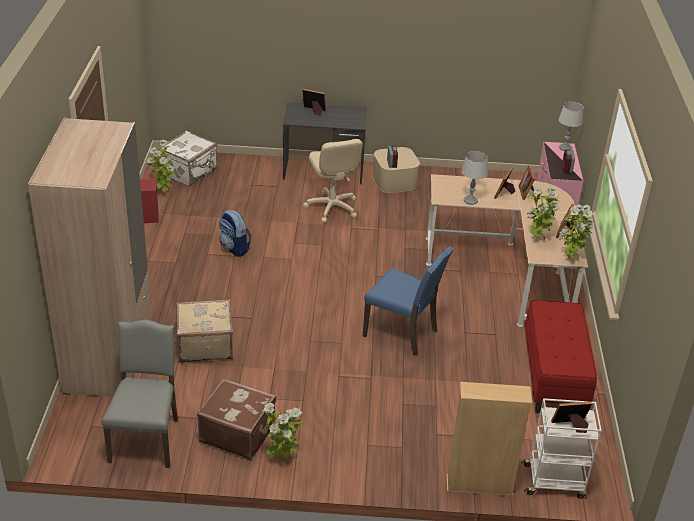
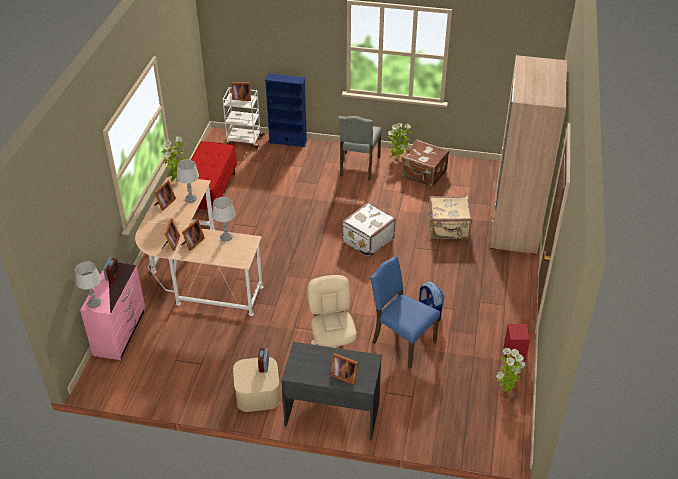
camera: 170 degrees left, 5 degrees up
(146, 439) = (478, 175): grey chair -> grey chair (358, 167)
(189, 172) = (481, 421): white suitcase -> white suitcase (367, 240)
(402, 333) = (303, 229): blue chair -> blue chair (401, 342)
(479, 486) = (288, 141): beige bookcase -> blue bookcase
(537, 239) = (191, 198): potted plant -> grey table lamp

